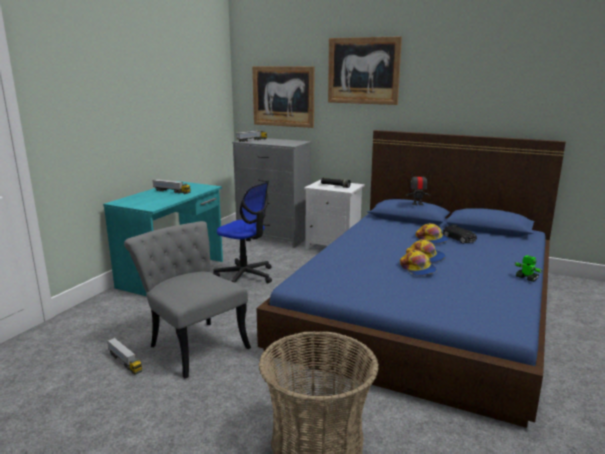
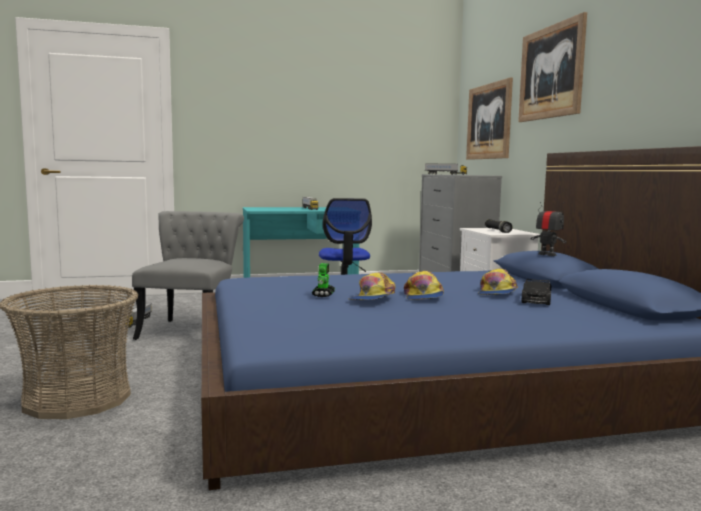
camera: 50 degrees right, 10 degrees down
(526, 278) = (468, 336): toy robot -> toy robot (323, 294)

